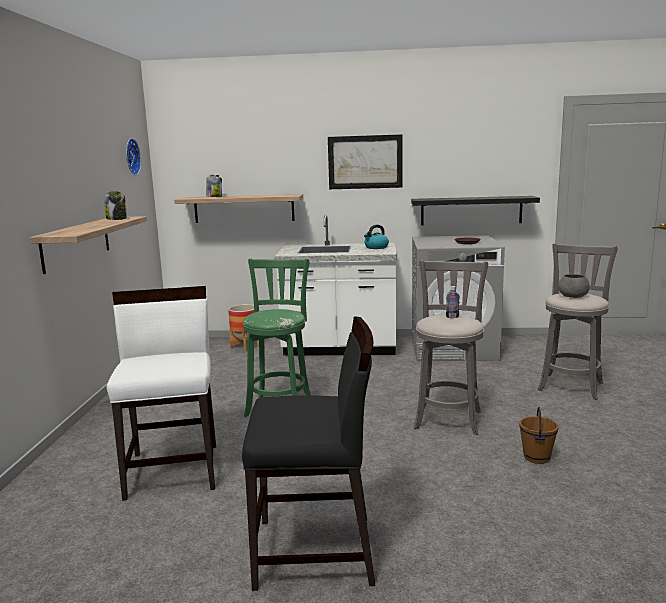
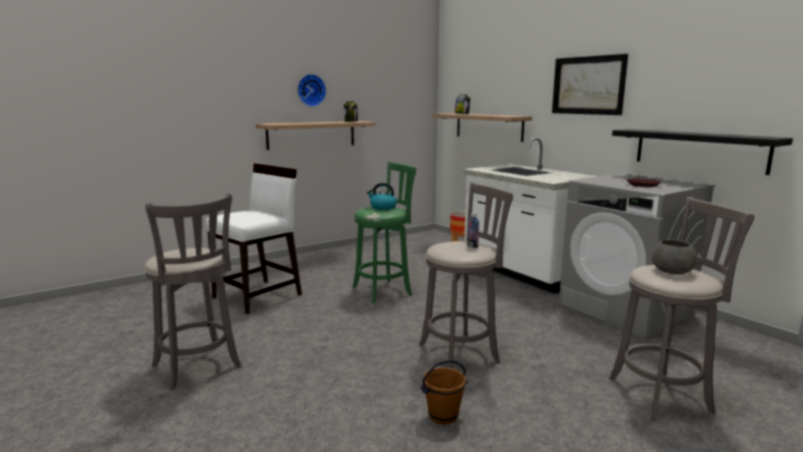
camera: 50 degrees right, 0 degrees up
(130, 157) = (403, 77): wall clock -> wall clock (310, 90)
(316, 551) = (198, 368): black chair -> grey stool
(376, 247) = (565, 177): kettle -> kettle (382, 207)

